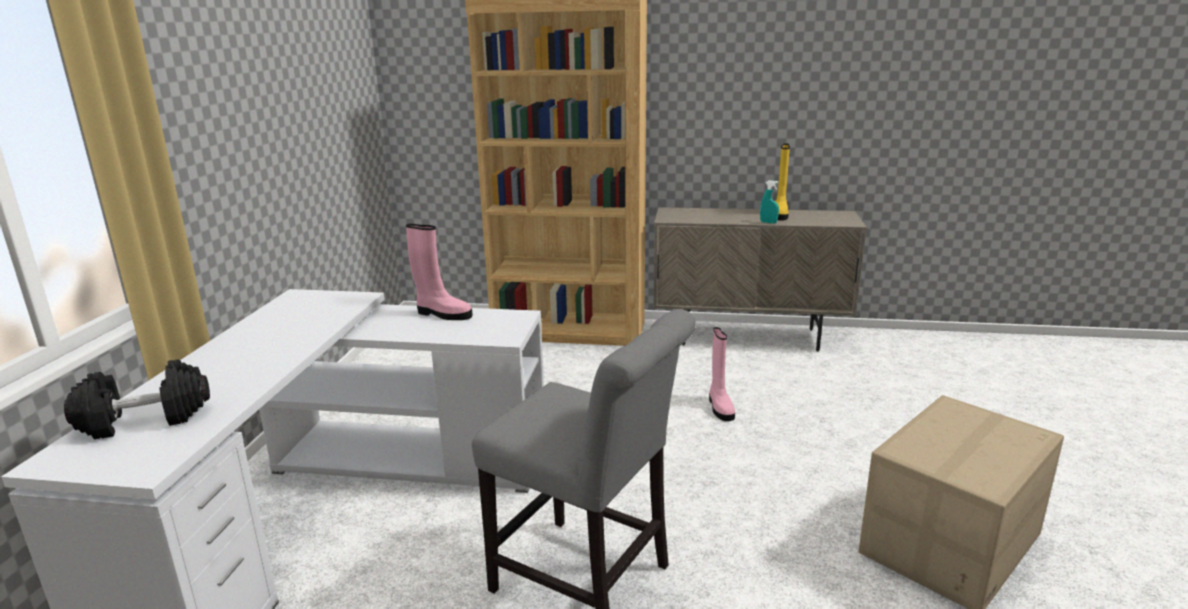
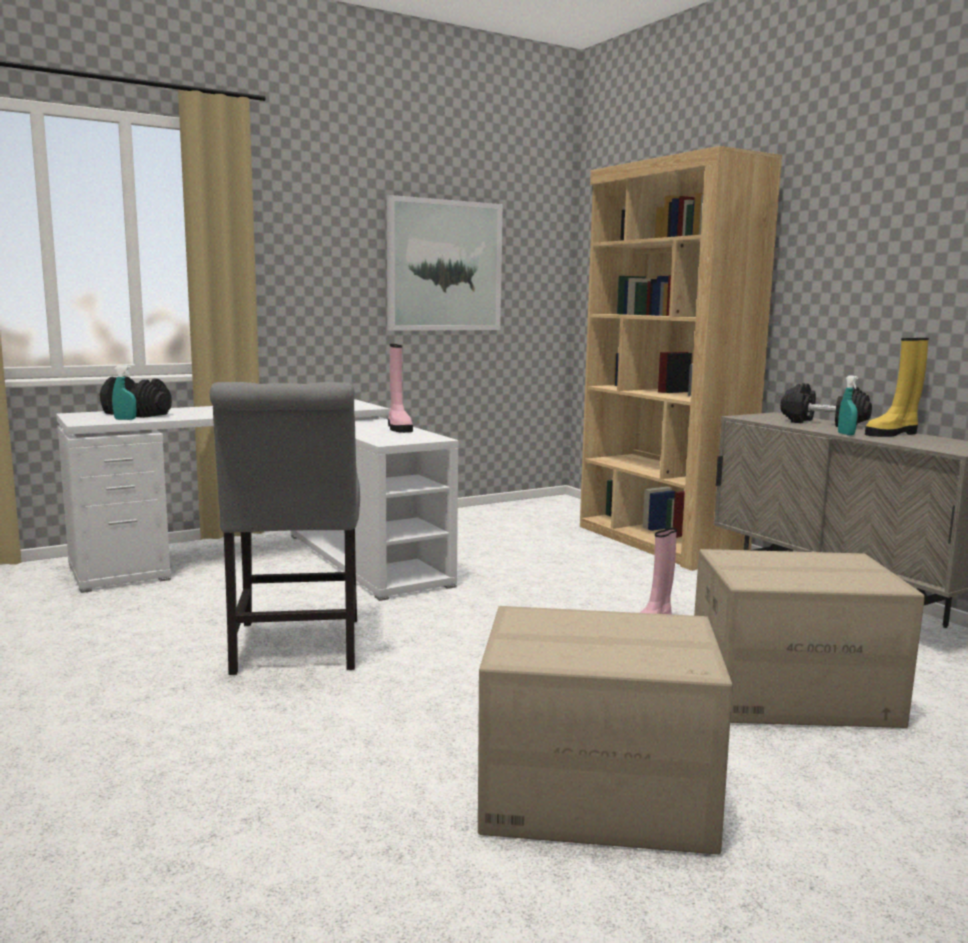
camera: 50 degrees right, 10 degrees down
(178, 436) = (125, 419): none -> turquoise spray bottle
(302, 106) = (444, 266): none -> picture
(721, 213) = (823, 423): none -> black dumbbell
(860, 415) = (791, 694): none -> cardboard box

